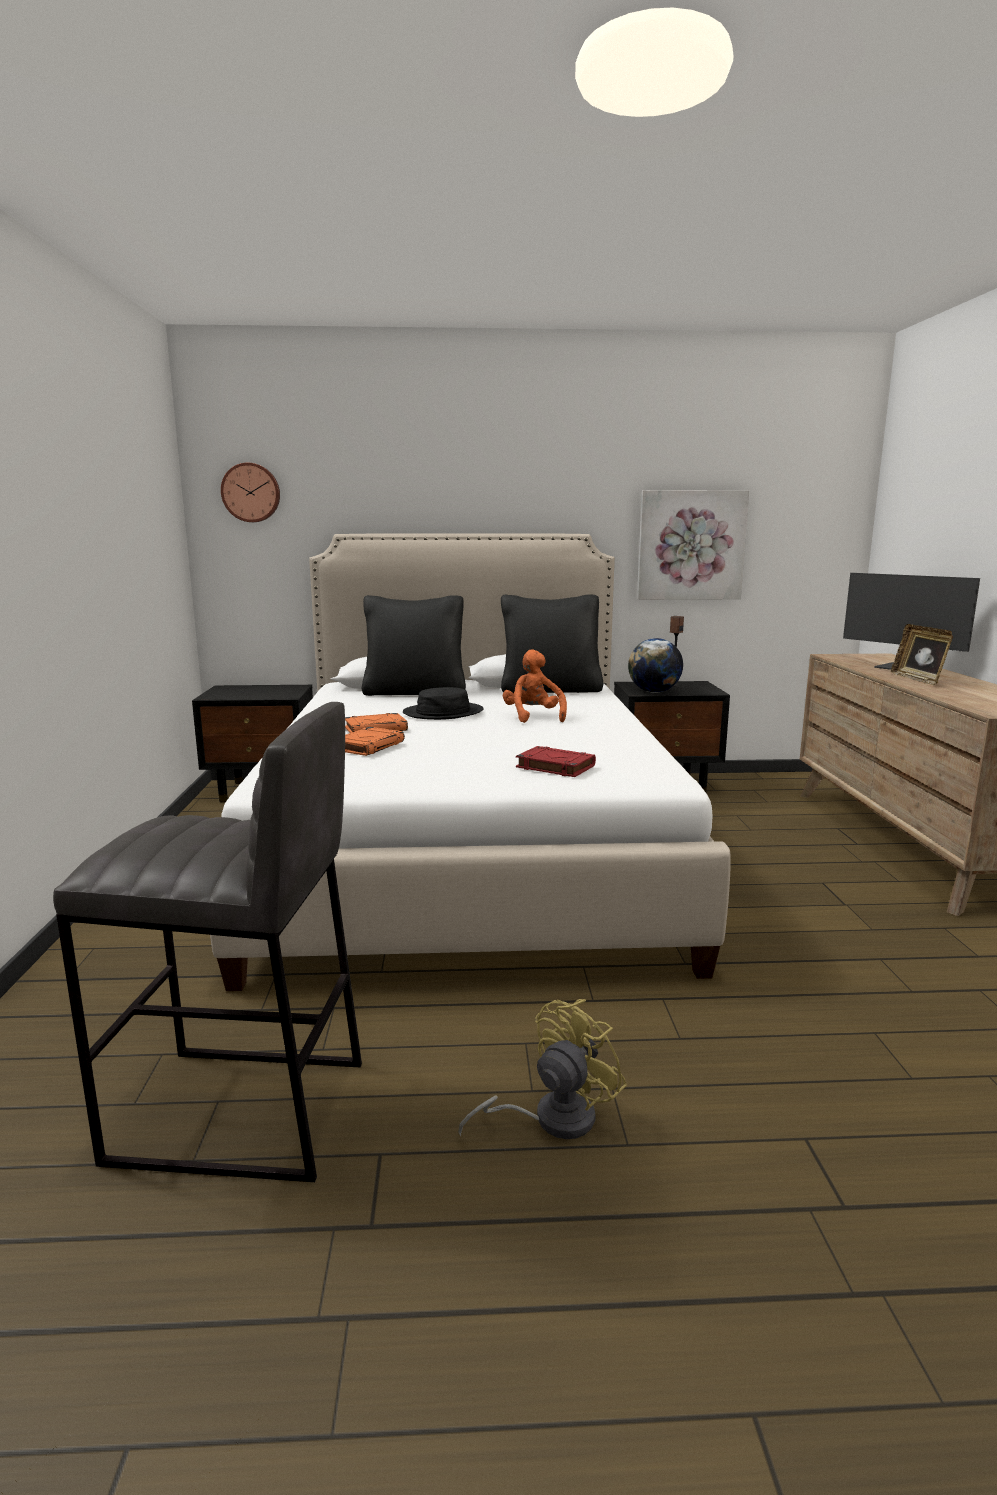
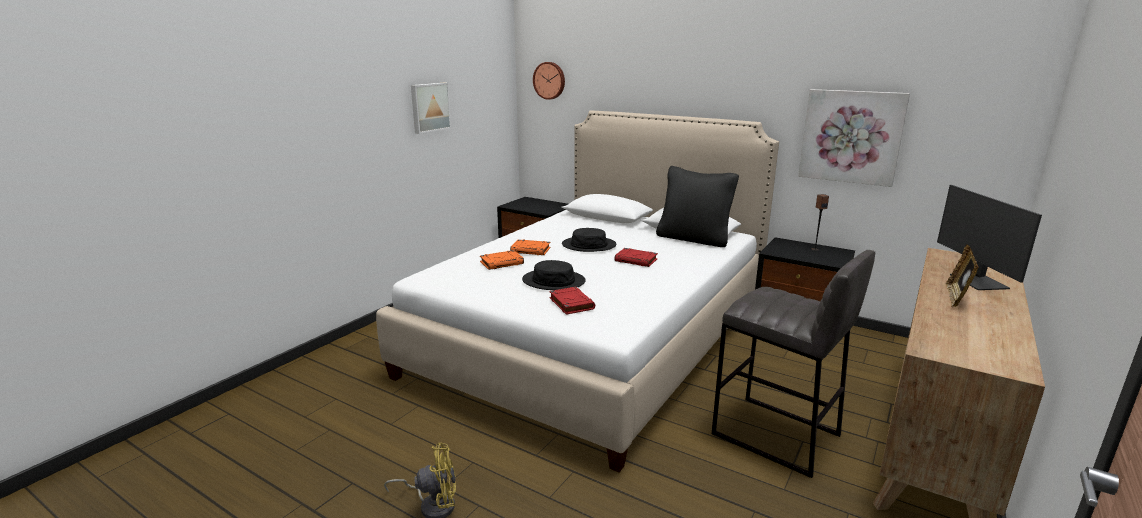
camera: 35 degrees right, 5 degrees up
(103, 519) = (429, 107): none -> picture
(241, 1112) = (330, 438): grey stool -> grey stool (776, 435)
(415, 692) = (605, 224): black pillow -> none
(481, 751) = (553, 281): none -> black hat
(533, 717) = (636, 260): orange plush toy -> red book
(654, 692) = (786, 253): globe -> none

